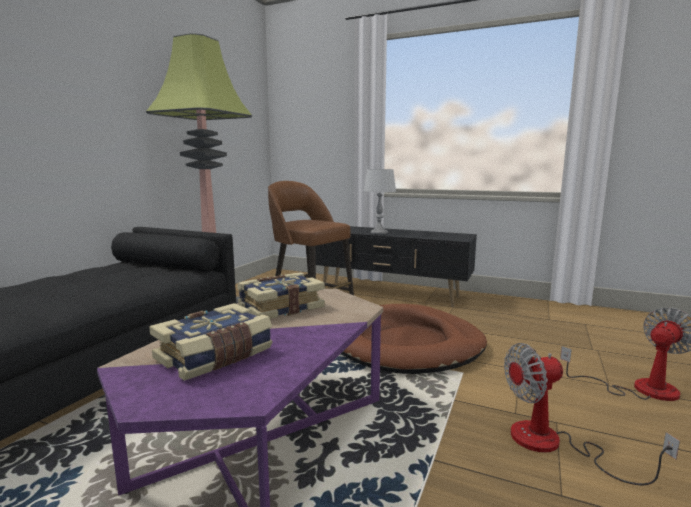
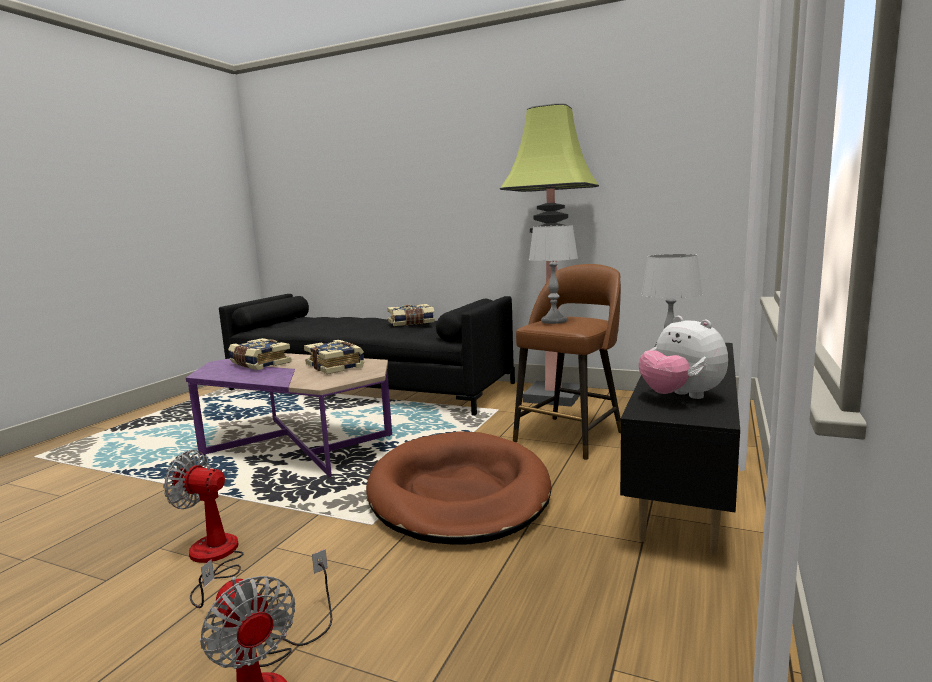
camera: 90 degrees right, 0 degrees up
(74, 280) = (411, 323): none -> book
(310, 223) = (554, 321): none -> grey table lamp
(435, 235) = (681, 397): none -> plush toy
(553, 445) = (213, 559): fan -> fan turned 60 degrees counterclockwise

